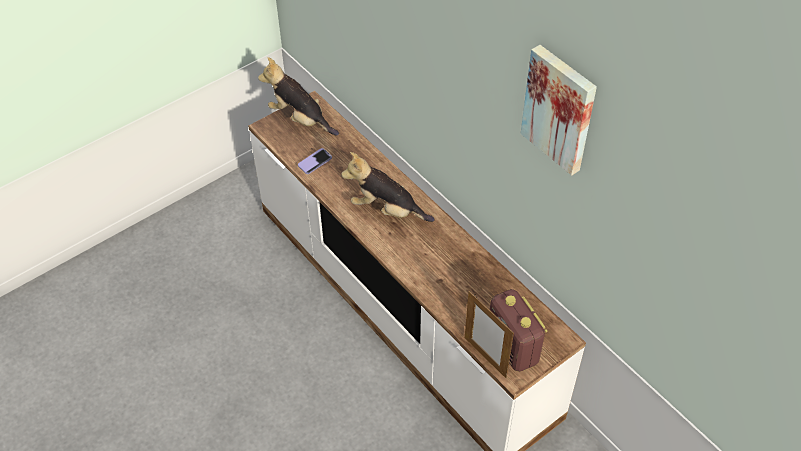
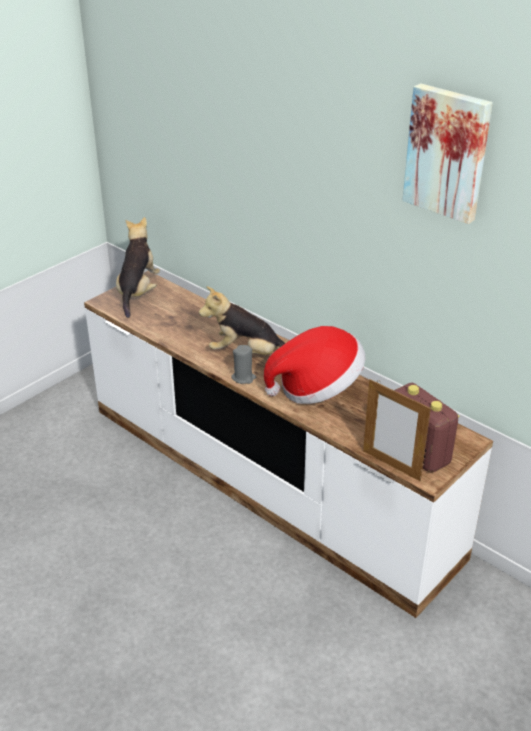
camera: 10 degrees left, 15 degrees down
(300, 119) = (138, 292): plush toy -> plush toy turned 75 degrees clockwise
(315, 162) = (161, 324): phone -> none
(377, 238) = (243, 378): none -> grey candle
(441, 259) = (317, 388): none -> hat

